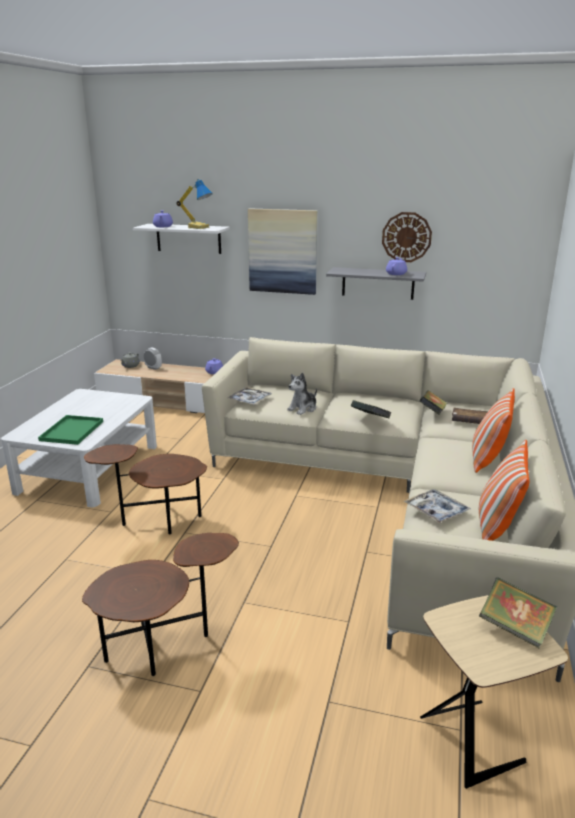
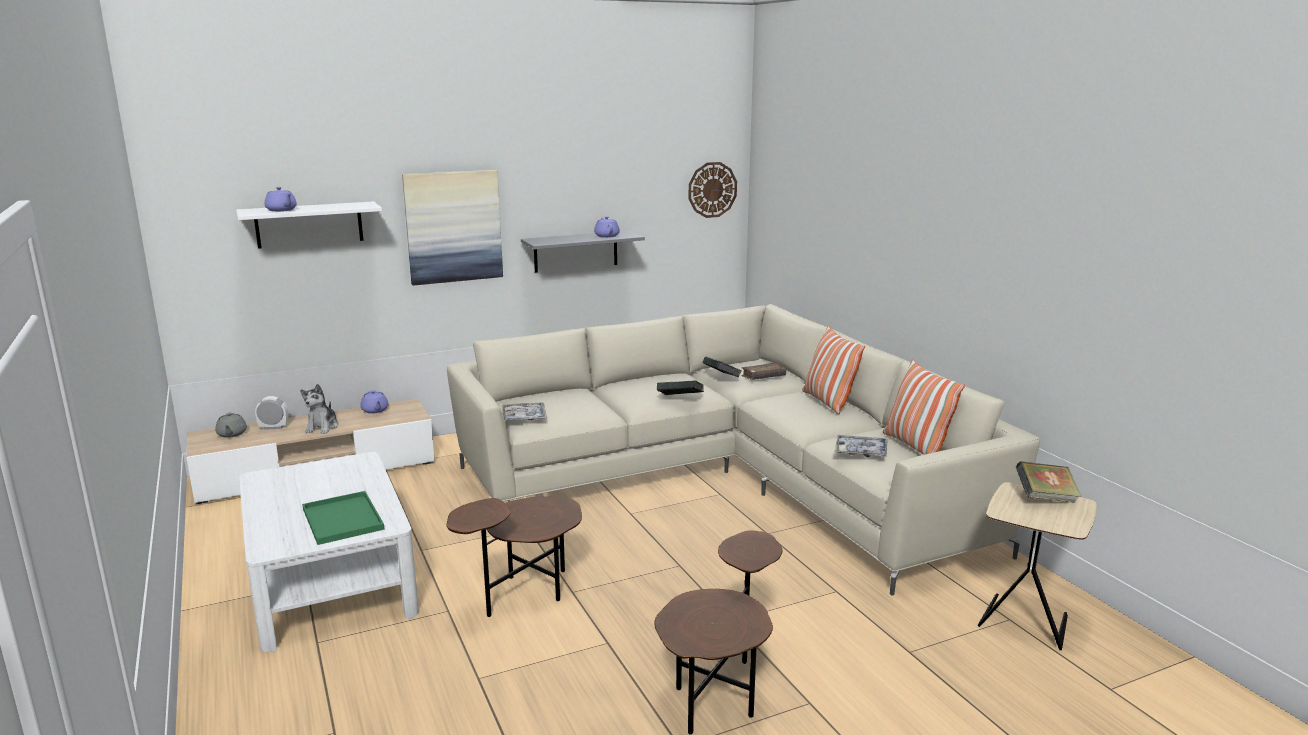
camera: 40 degrees left, 5 degrees down
(199, 227) = (339, 206): table lamp -> none
(303, 408) = (596, 409): plush toy -> plush toy (322, 427)
(406, 237) = (603, 193): wall clock -> wall clock (712, 189)

